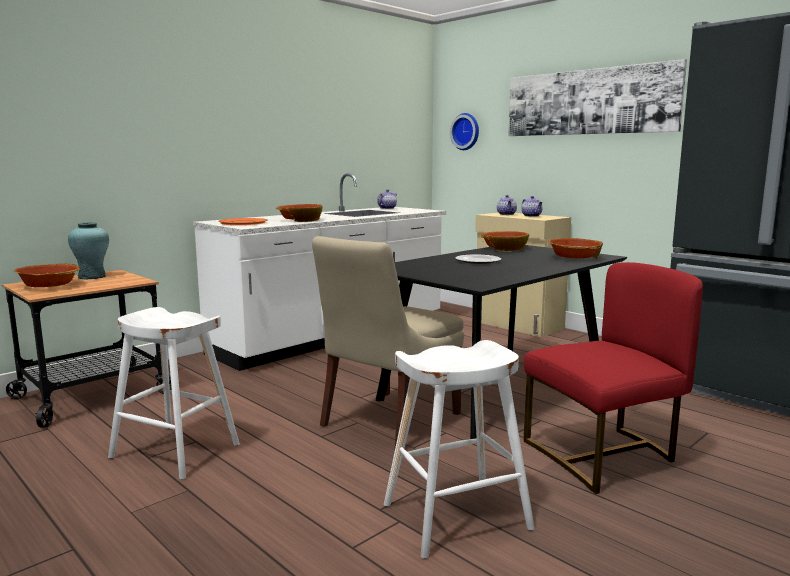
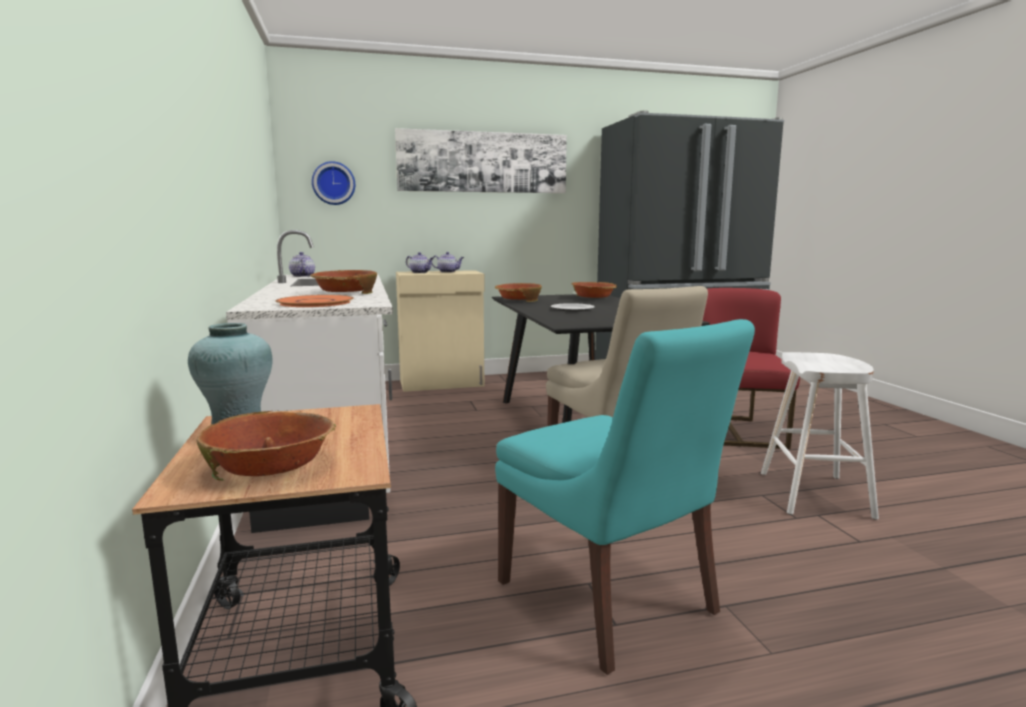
camera: 60 degrees left, 0 degrees up
(175, 451) = (610, 601): white stool -> turquoise chair

